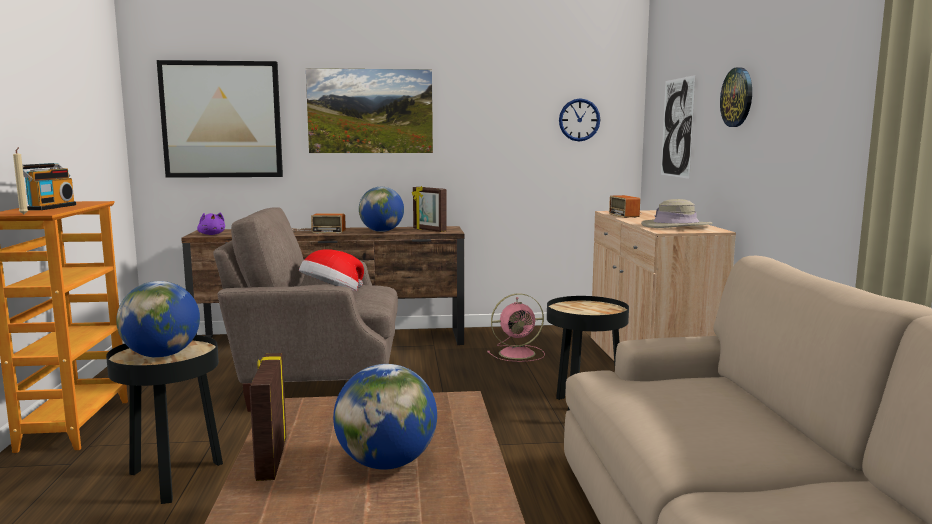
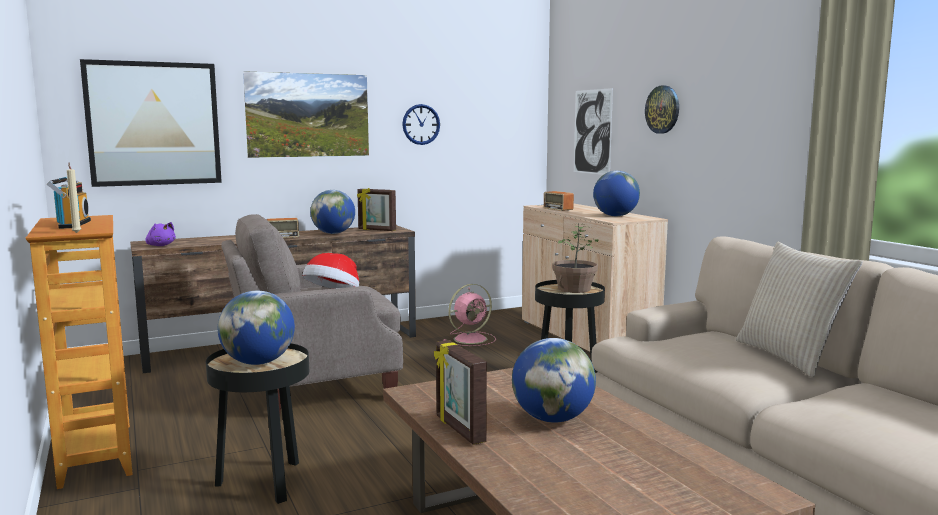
camera: 20 degrees left, 0 degrees up
(579, 120) = (496, 123): wall clock -> wall clock (421, 124)
(594, 308) = (573, 289): none -> potted plant
(676, 226) = (615, 216): beige hat -> globe
(783, 426) = (789, 357): none -> beige pillow

